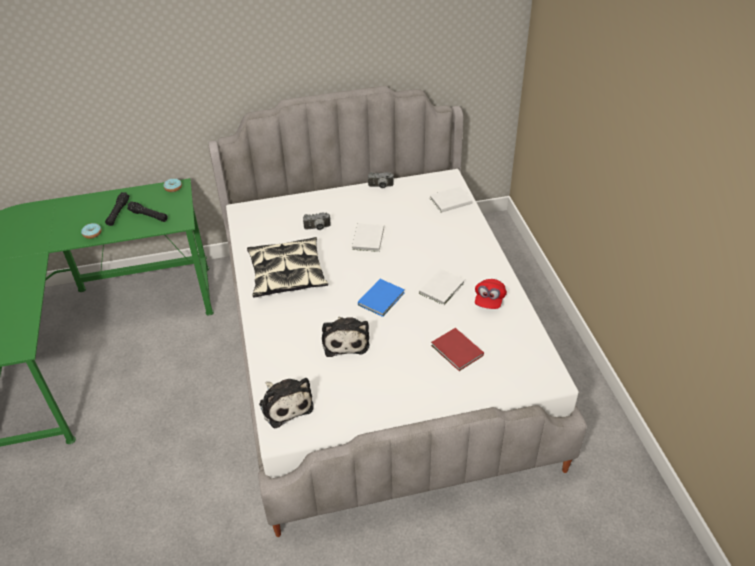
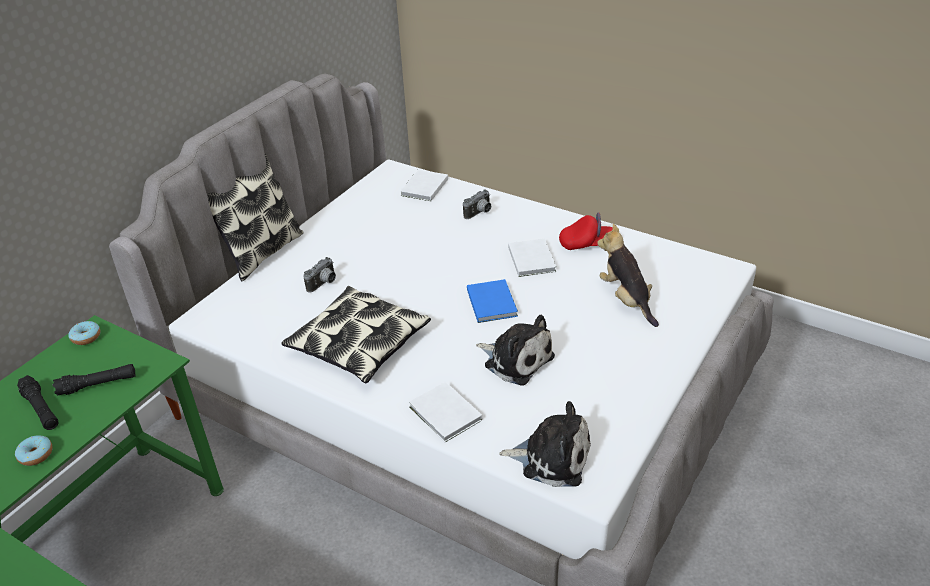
camera: 45 degrees left, 5 degrees down
(314, 190) = (261, 252): none -> pillow
(367, 239) = (394, 263): white book -> white book (445, 415)
(381, 187) = (334, 212): camera -> camera (479, 213)
(457, 351) = (626, 299): red book -> plush toy
(489, 300) = (586, 244): red cap -> red cap turned 60 degrees counterclockwise

